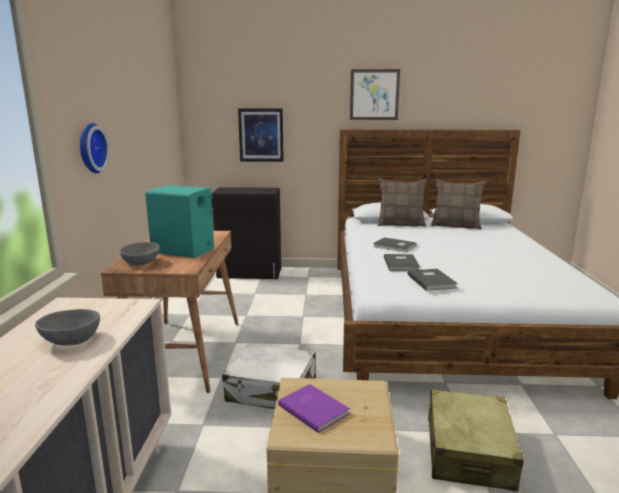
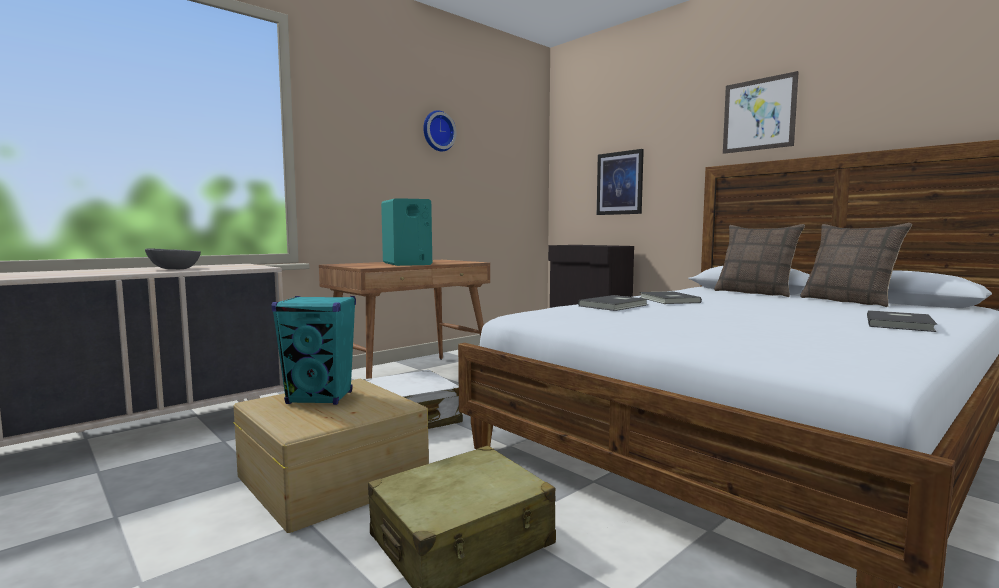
camera: 45 degrees right, 10 degrees down
(90, 148) = (364, 168): wall clock -> wall clock (437, 131)
(141, 263) = (356, 264): grey bowl -> none
(314, 408) = (320, 398): purple book -> turquoise speaker
(432, 281) = (599, 317): grey book -> grey book (901, 324)

